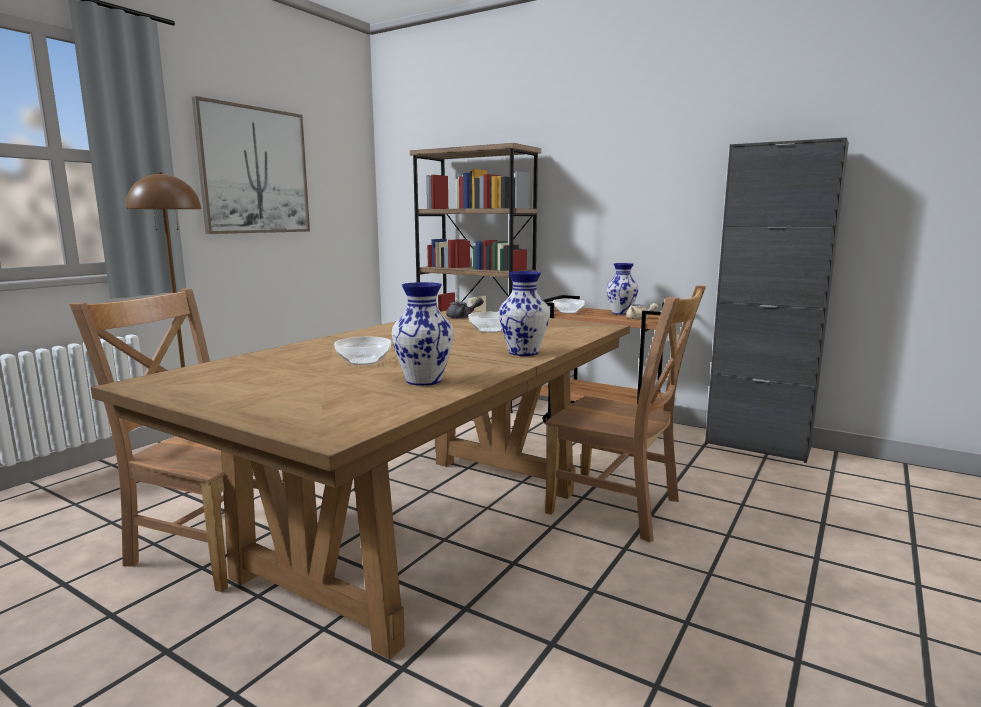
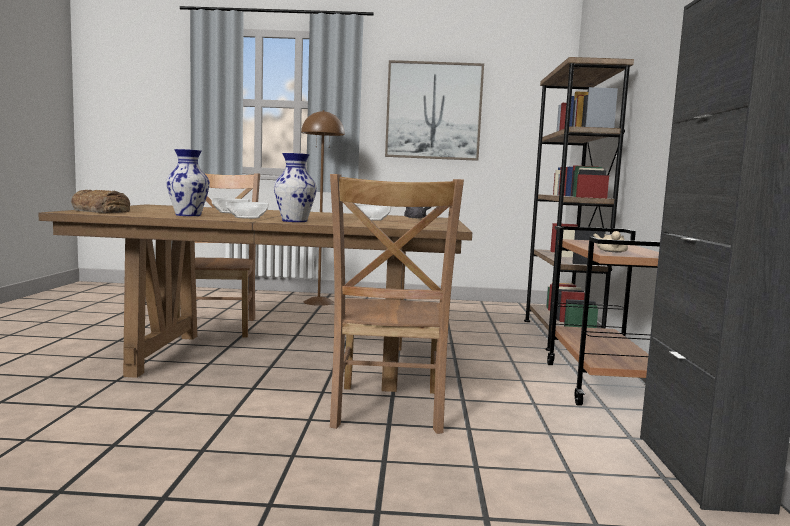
camera: 60 degrees right, 5 degrees down
(306, 417) = (101, 211): none -> bread
(568, 312) = (585, 242): bowl -> bowl (247, 217)
(621, 313) = (631, 249): vase -> none

